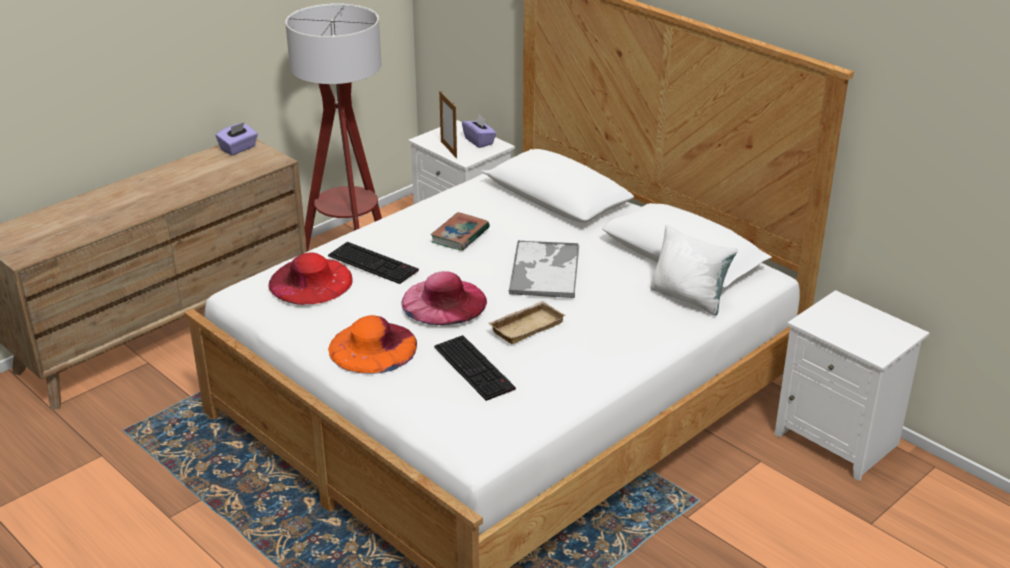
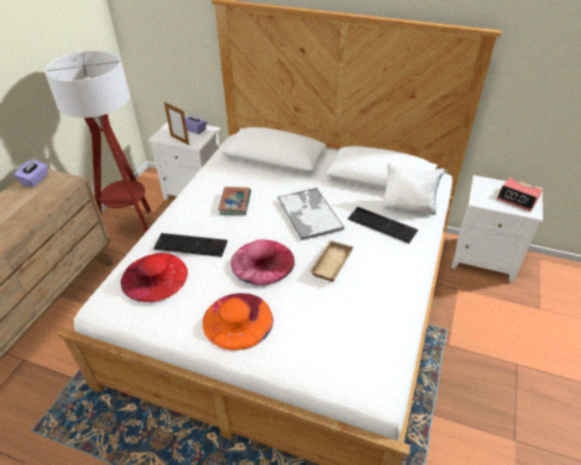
camera: 25 degrees left, 10 degrees up
(476, 368) = (323, 311): keyboard -> keyboard (383, 224)
(872, 334) = (518, 199): none -> alarm clock

